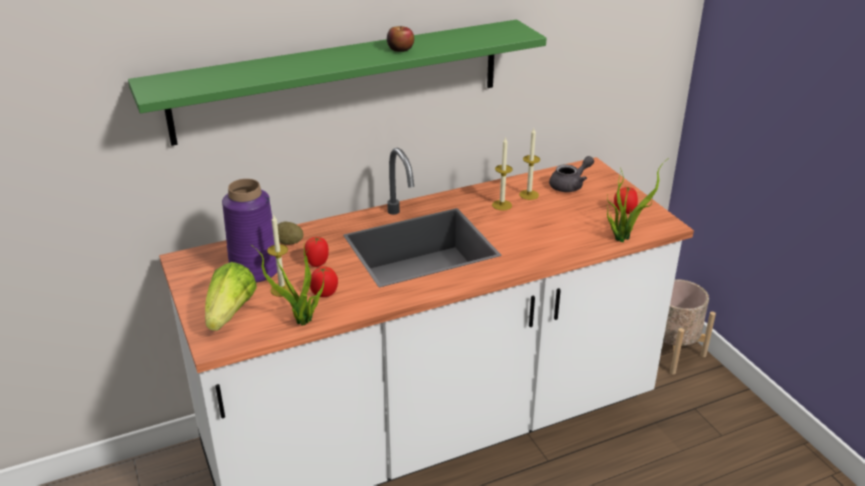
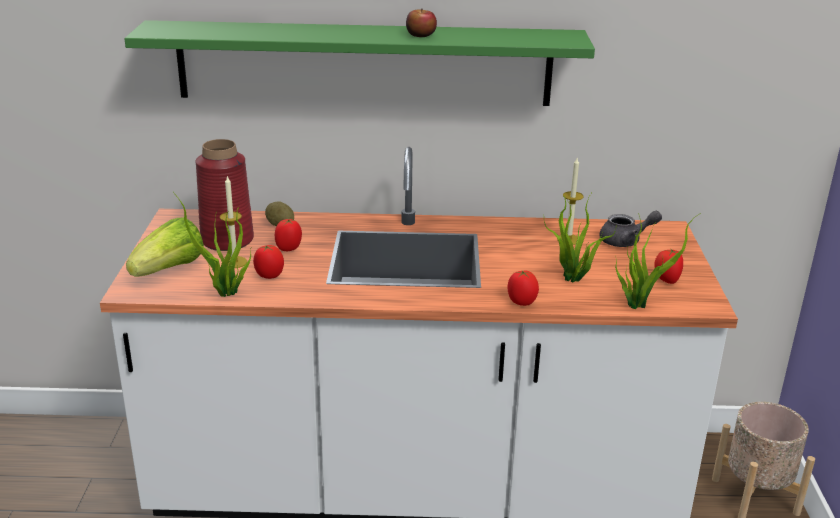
camera: 25 degrees right, 5 degrees down
(254, 269) = (227, 240): purple vase -> red vase
(502, 205) = (528, 242): candle -> none
(541, 259) = (521, 302): none -> tomato
(561, 229) = (573, 279): none -> potted plant

